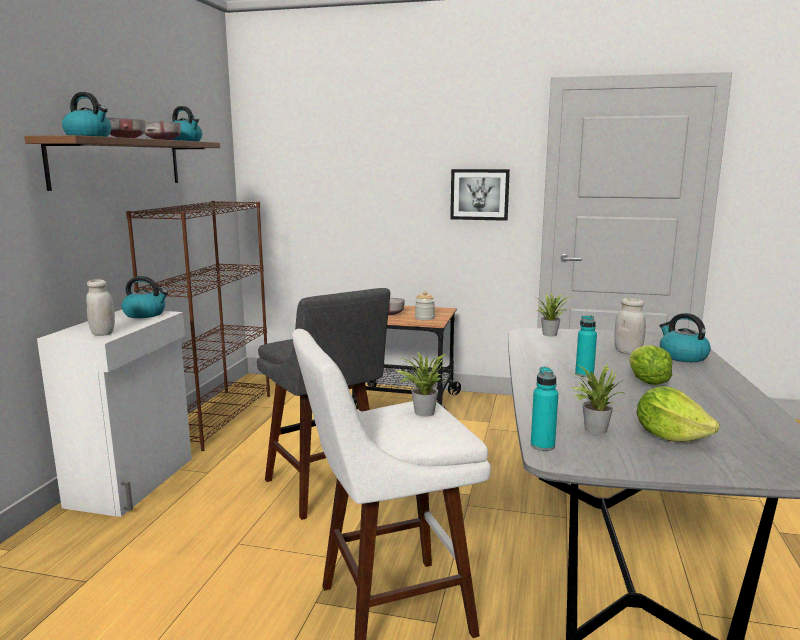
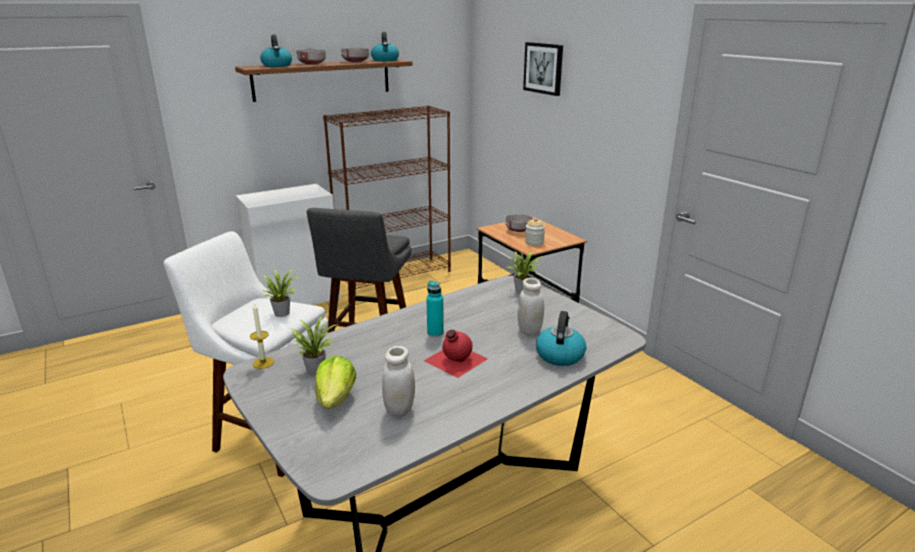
camera: 45 degrees right, 10 degrees up
(103, 333) = (262, 200): white jar -> white jar (399, 410)
(145, 314) = (312, 191): kettle -> none
(479, 194) = (621, 129): picture -> picture (543, 68)
(542, 446) = (263, 363): turquoise bottle -> candle
(647, 382) = (454, 359): lettuce -> red bottle

